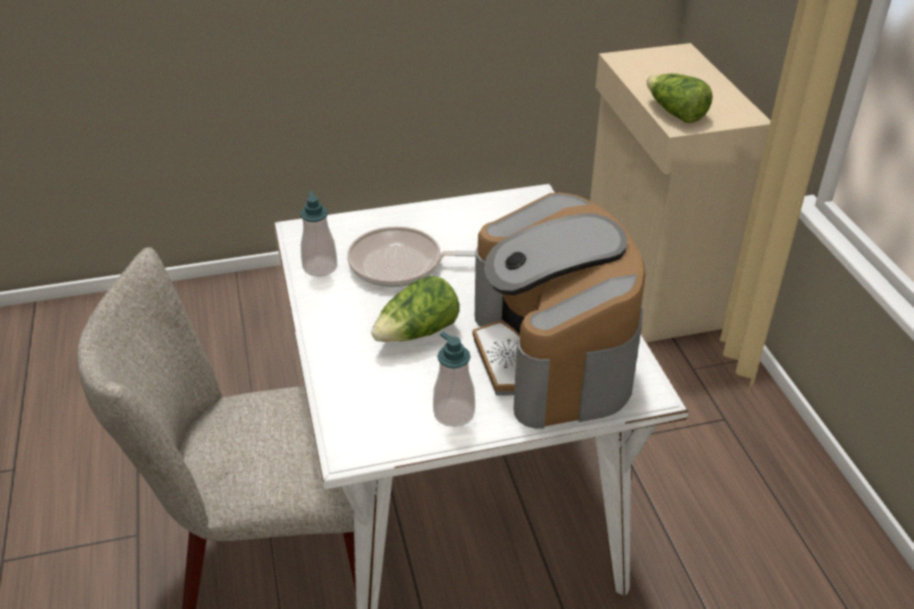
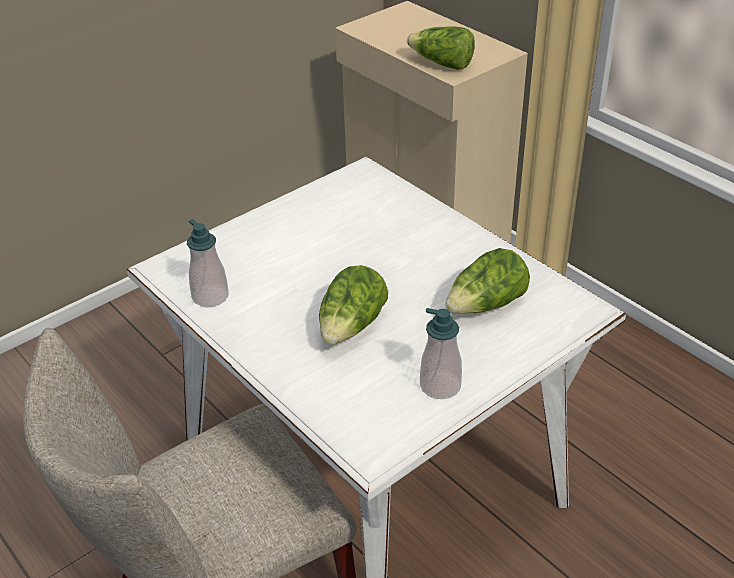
camera: 25 degrees left, 0 degrees up
(401, 265) = (288, 269): frying pan -> none
(553, 356) = (486, 305): coffee machine -> lettuce

